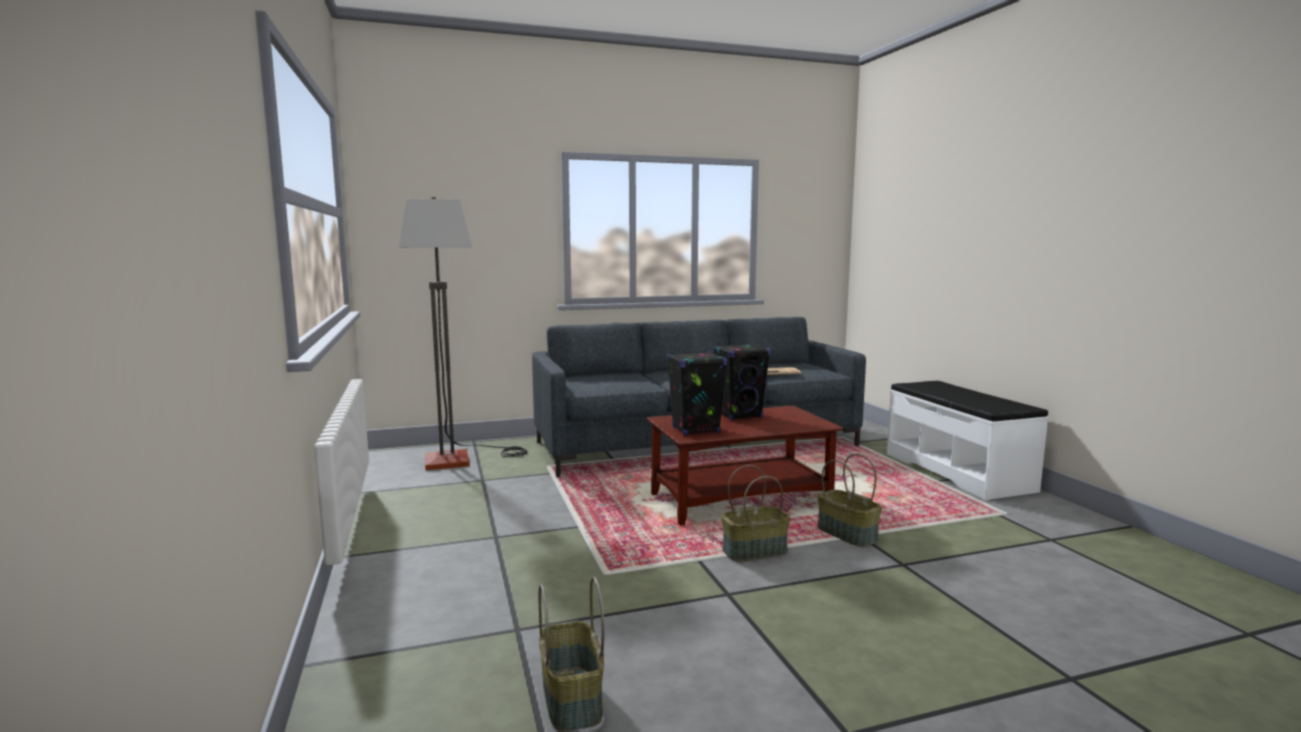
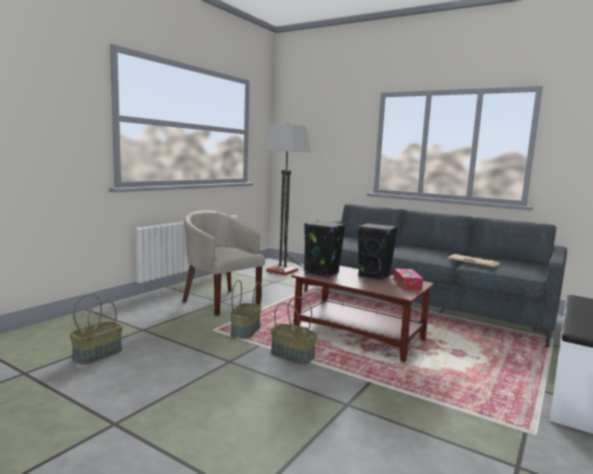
camera: 50 degrees right, 0 degrees up
(496, 536) = (220, 301): none -> beige armchair
(789, 414) = (407, 285): none -> tissue box
(848, 534) = (365, 377): basket -> basket (246, 331)

